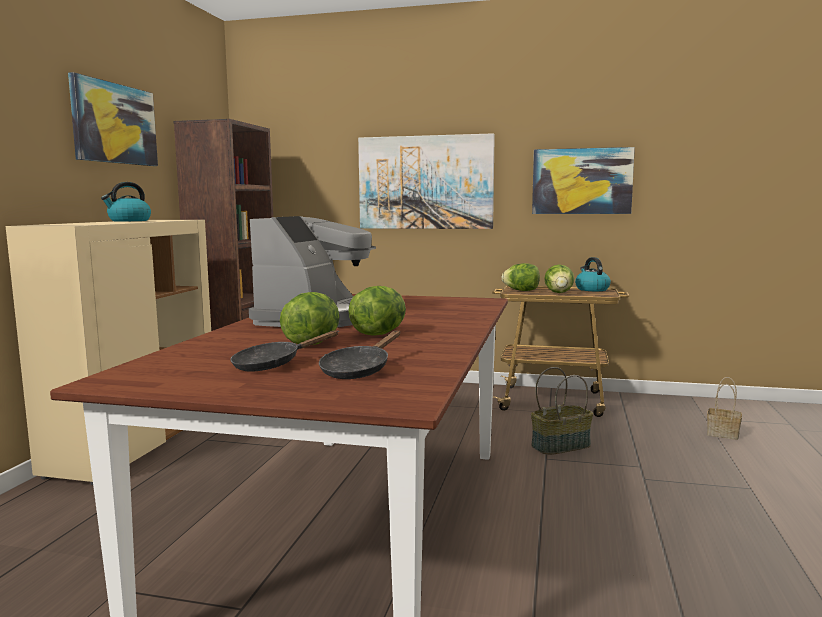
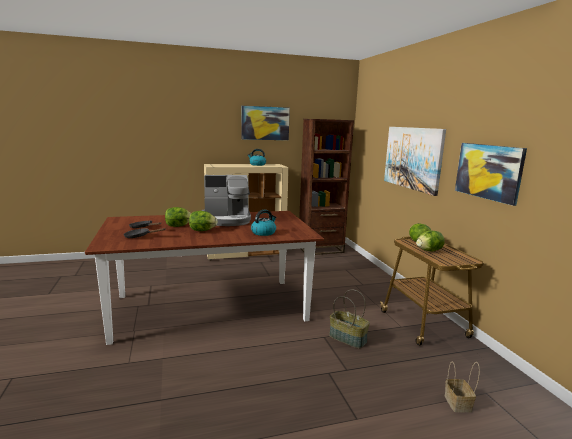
camera: 60 degrees right, 5 degrees up
(591, 289) = (461, 257): kettle -> kettle (263, 232)

